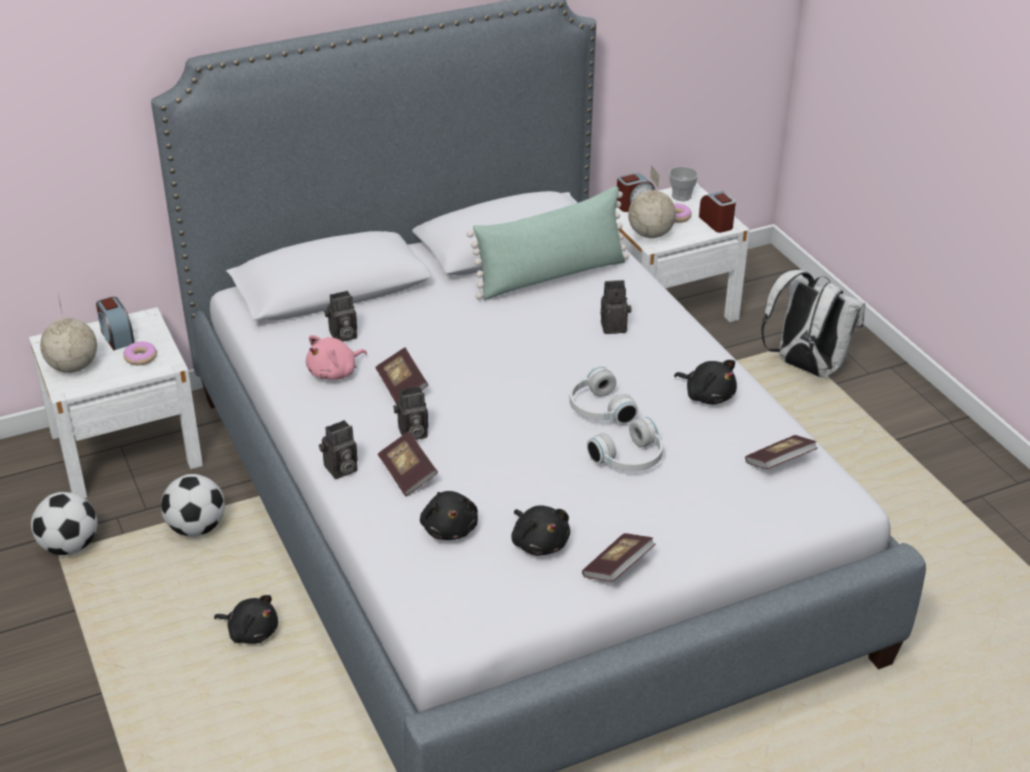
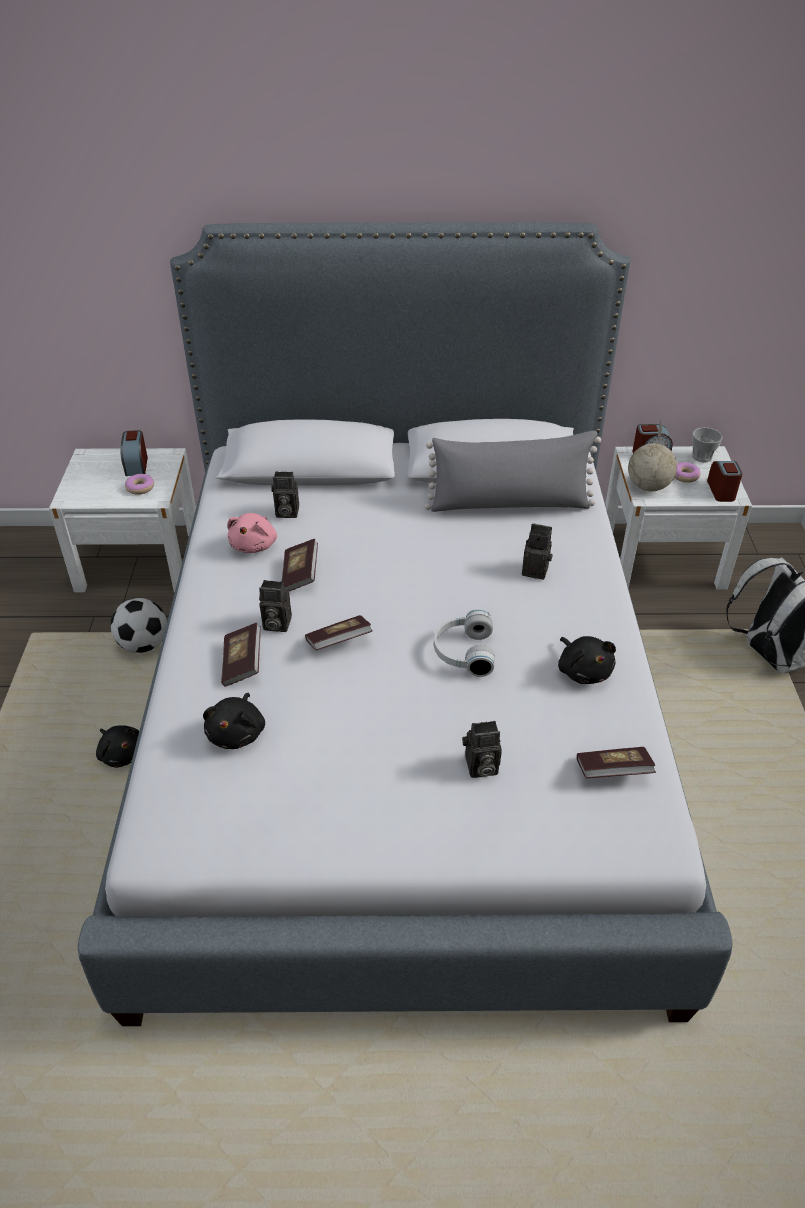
camera: 25 degrees right, 5 degrees up
(69, 546) = (44, 630): football -> none
(74, 367) = (86, 482): globe -> none
(335, 373) = (254, 545): pink plush toy -> pink plush toy turned 60 degrees counterclockwise
(340, 470) = (189, 640): camera -> camera (480, 767)
(539, 543) = (308, 779): black plush toy -> none
(551, 276) = (510, 504): green pillow -> grey pillow
(617, 568) = (364, 837): book -> book (339, 642)
(630, 459) = (459, 717): white headphones -> none

